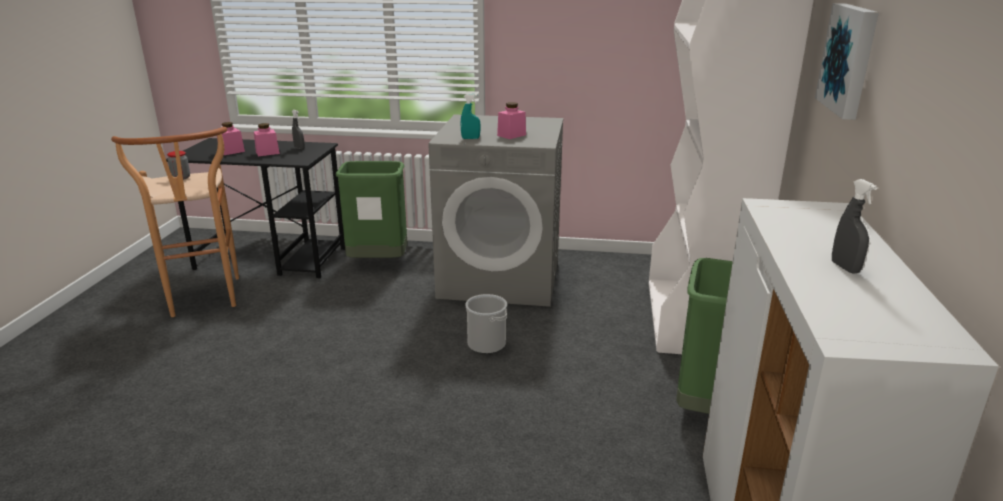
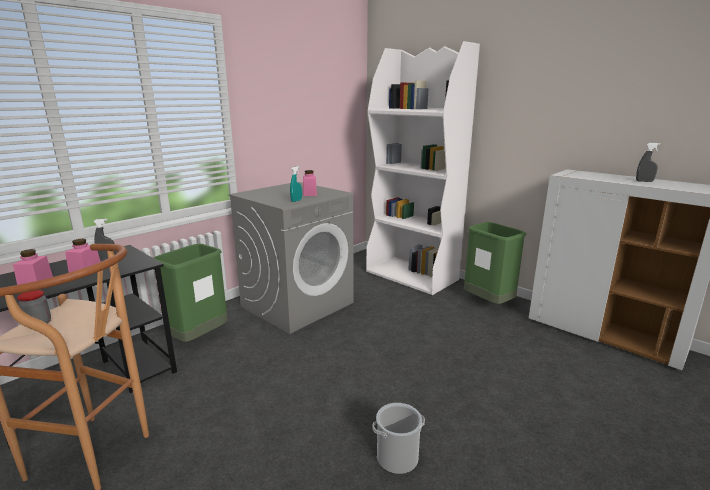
camera: 55 degrees left, 5 degrees down
(486, 344) = (369, 336): bucket -> bucket (397, 458)
(850, 59) = (530, 110): picture -> none

